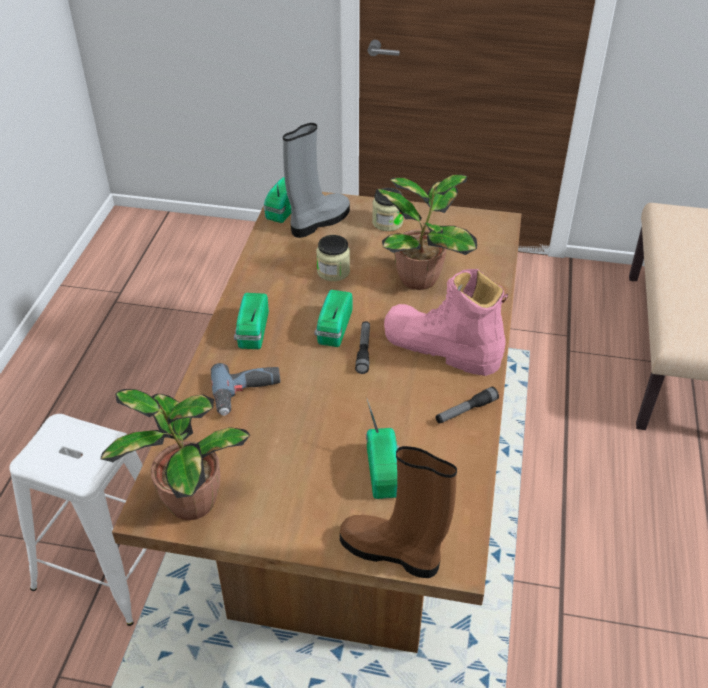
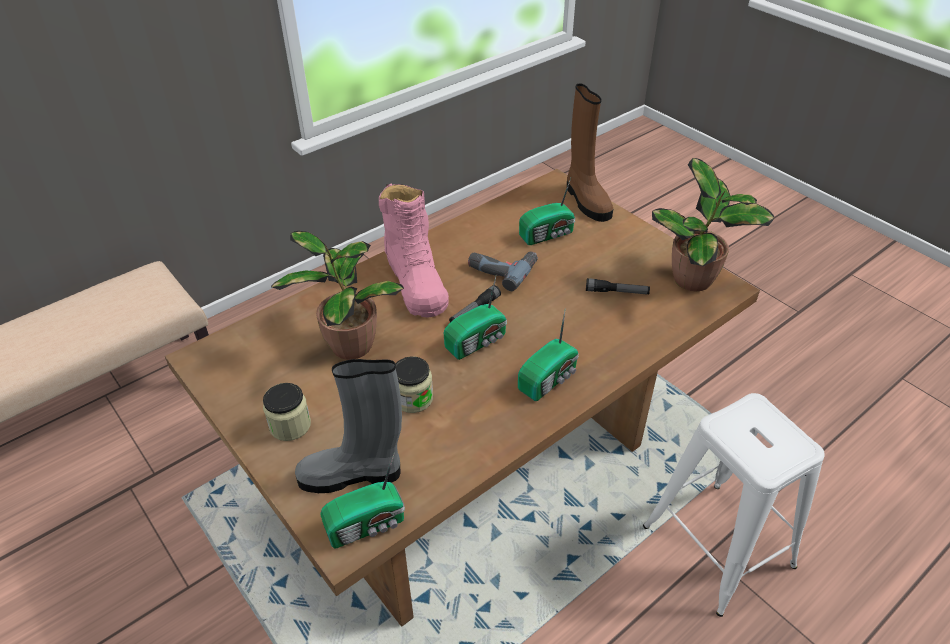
camera: 140 degrees left, 0 degrees up
(247, 394) = (598, 327): power drill -> power drill (502, 268)
(384, 470) = (548, 234): radio -> radio turned 150 degrees counterclockwise
(466, 410) = (456, 237): flashlight -> flashlight (616, 292)

